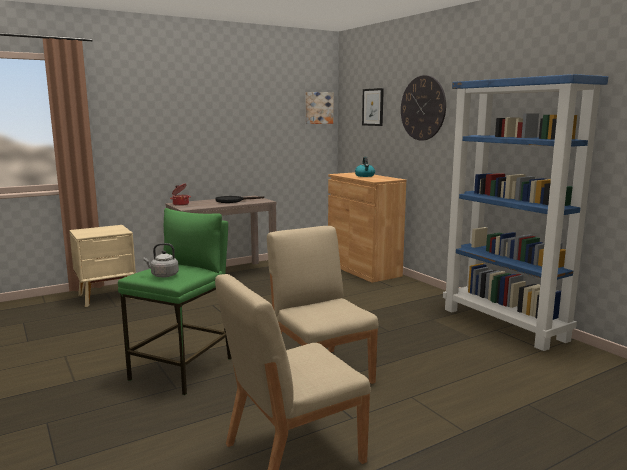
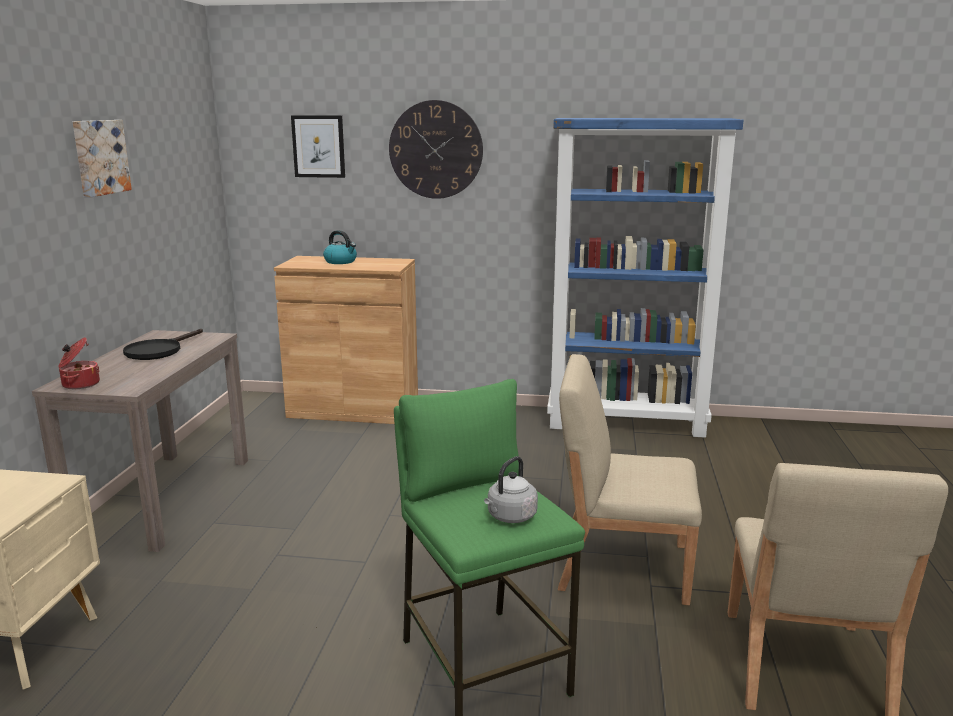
camera: 50 degrees left, 5 degrees up
(318, 108) = (201, 148): picture -> picture (99, 157)

